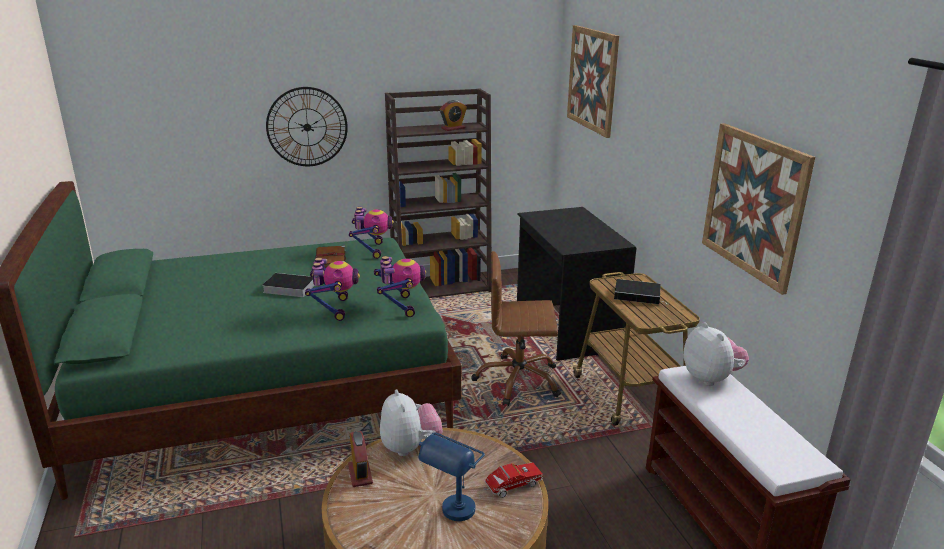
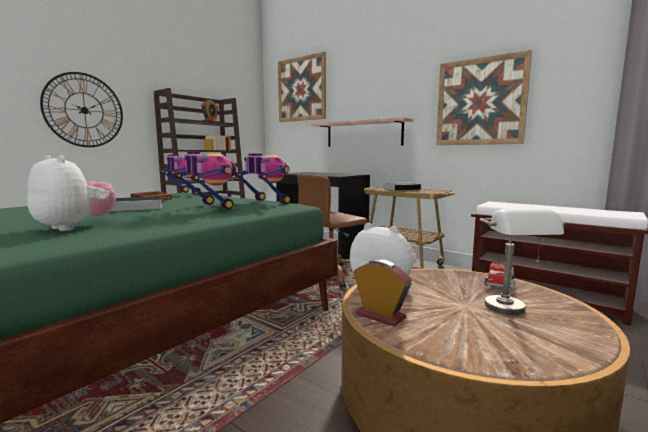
camera: 35 degrees left, 15 degrees down
(453, 517) = (513, 312): blue table lamp -> grey table lamp
(641, 182) = (363, 134): none -> shelf
(711, 378) = (506, 204): plush toy -> plush toy (74, 227)

